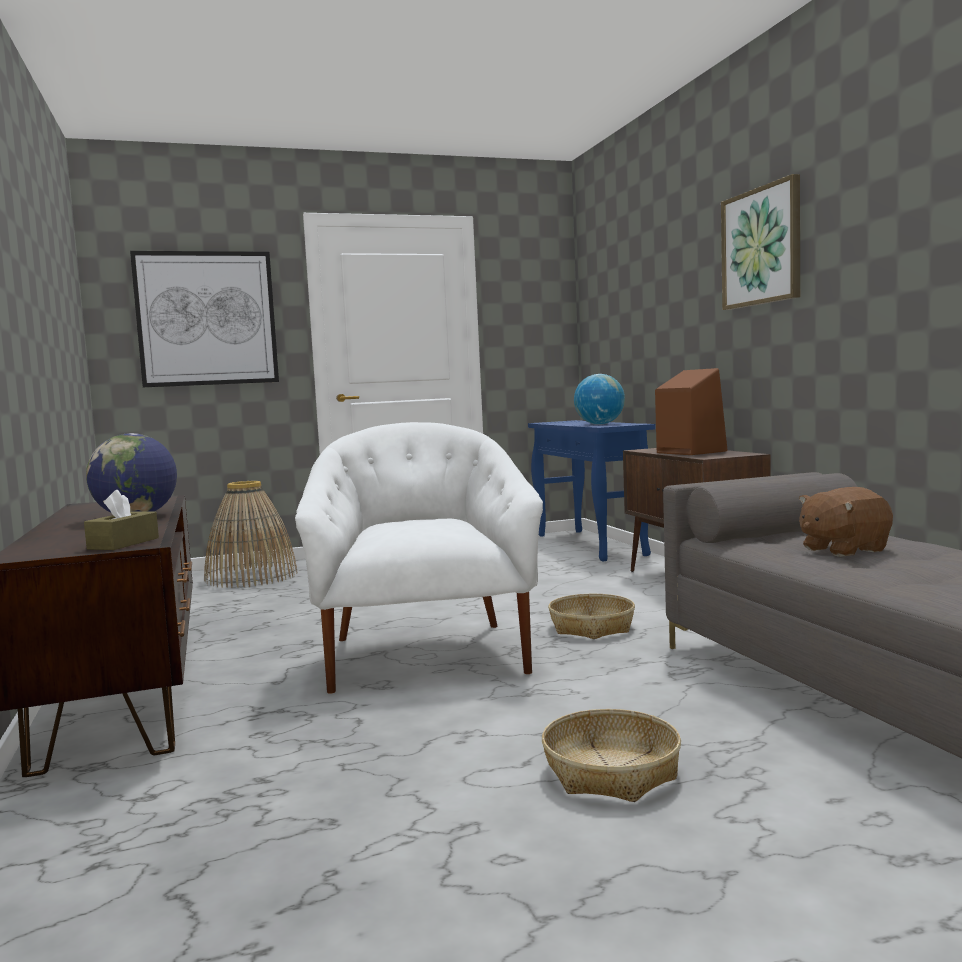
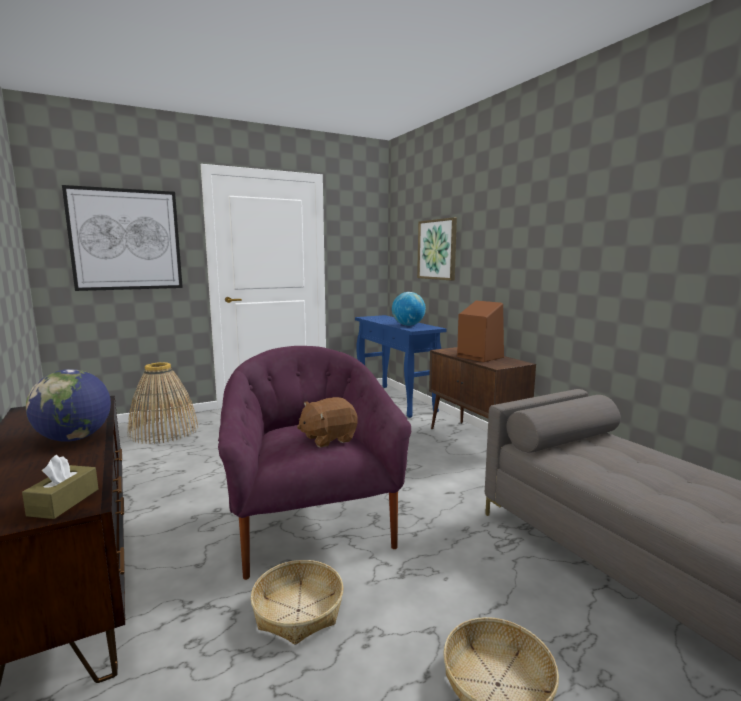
camera: 10 degrees left, 5 degrees up
(424, 654) = (311, 525): white armchair -> purple armchair
(592, 627) = (424, 490): basket -> basket (298, 610)
(762, 247) = (539, 223): picture -> picture (437, 249)
(843, 550) = (629, 469): brown plush toy -> brown plush toy (328, 439)

